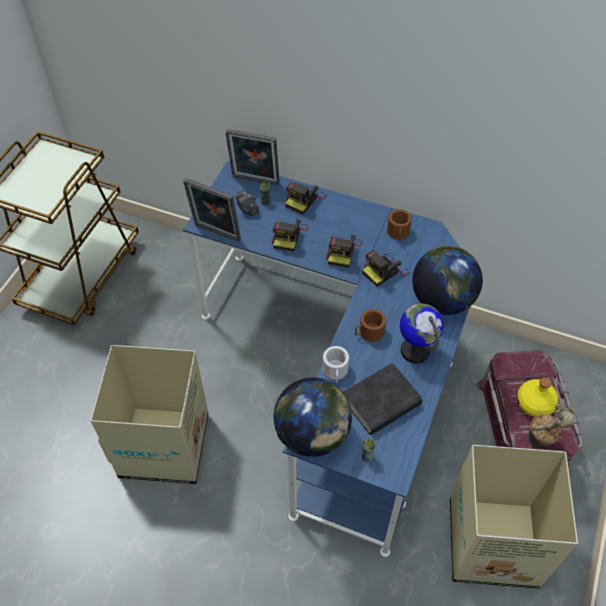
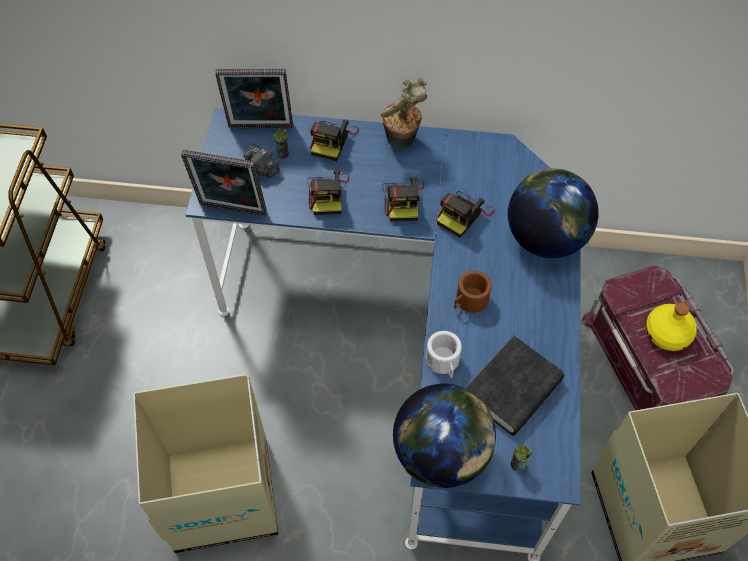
camera: 15 degrees left, 5 degrees up
(398, 233) = (464, 161): brown mug -> none
(415, 350) = (533, 311): globe -> none
(539, 443) = (687, 381): potted plant -> potted plant (401, 142)

